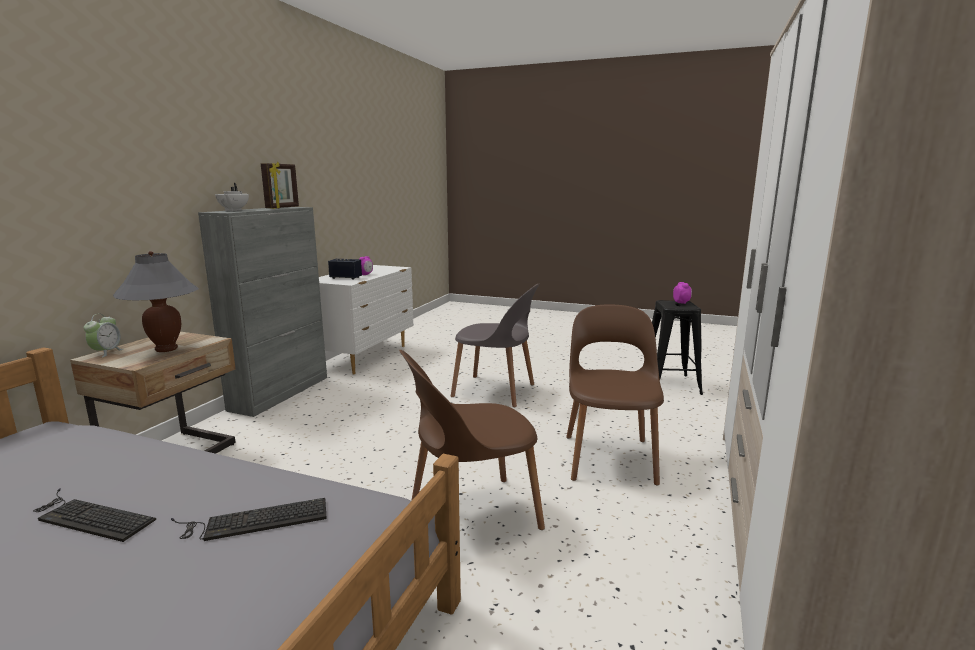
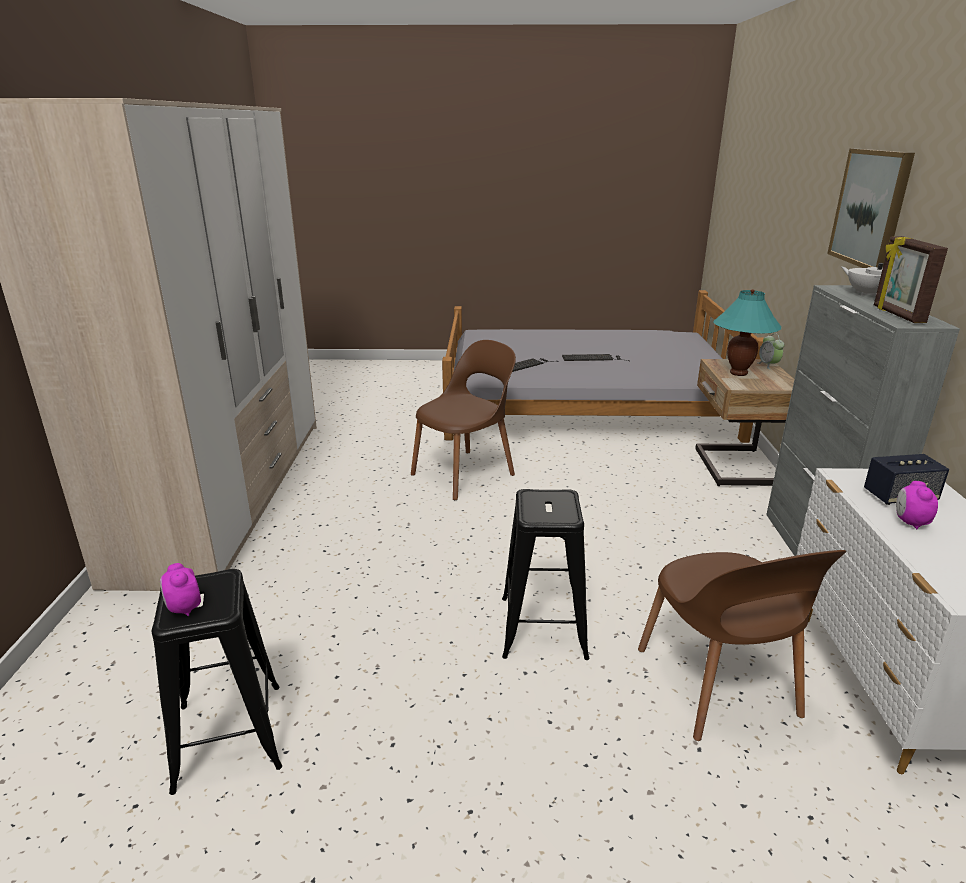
camera: 160 degrees right, 10 degrees up
(165, 152) = (870, 208): none -> picture
(166, 349) = (738, 373): grey table lamp -> turquoise table lamp
(496, 391) = (543, 627): grey chair -> black stool
(609, 457) = (362, 540): brown chair -> brown chair (718, 685)

